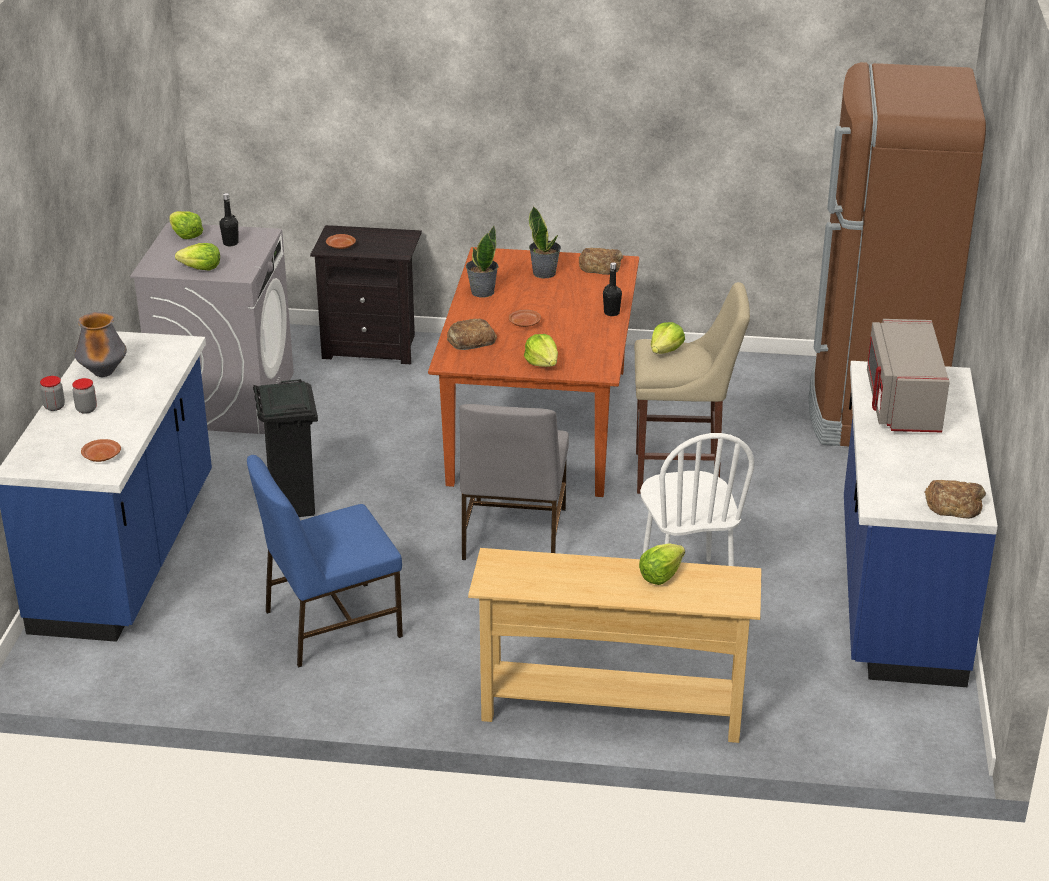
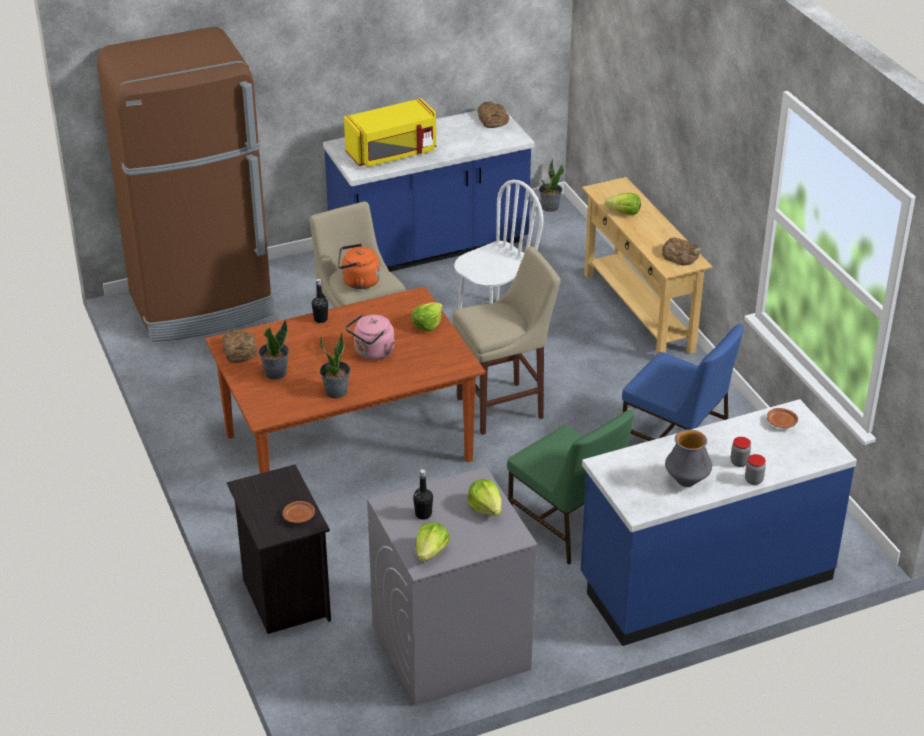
camera: 120 degrees left, 5 degrees up
(293, 506) = (567, 525): black trash can -> green chair
(470, 340) = (422, 368): bread -> bread (680, 255)
(513, 535) = (504, 407): grey chair -> beige stool
(524, 323) = (372, 353): brown plate -> pink kettle
(665, 351) = (358, 282): lettuce -> orange kettle
(901, 403) = (392, 153): grey microwave -> yellow microwave
(952, 742) = (550, 207): none -> potted plant

